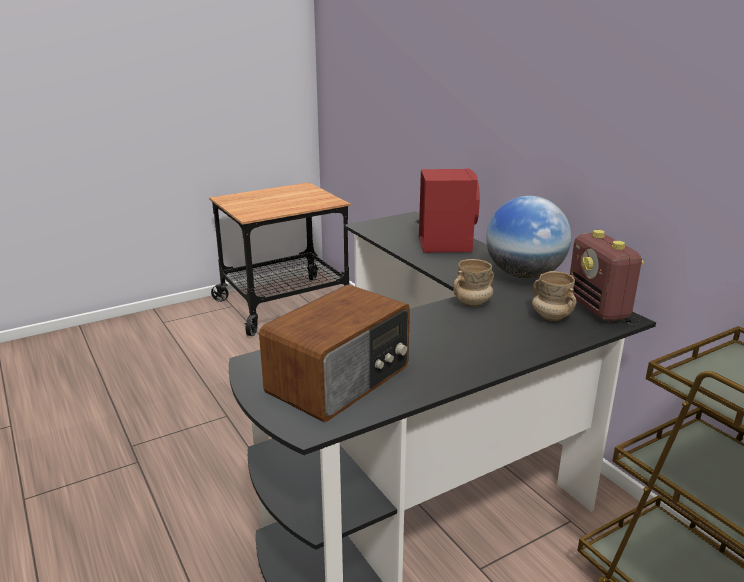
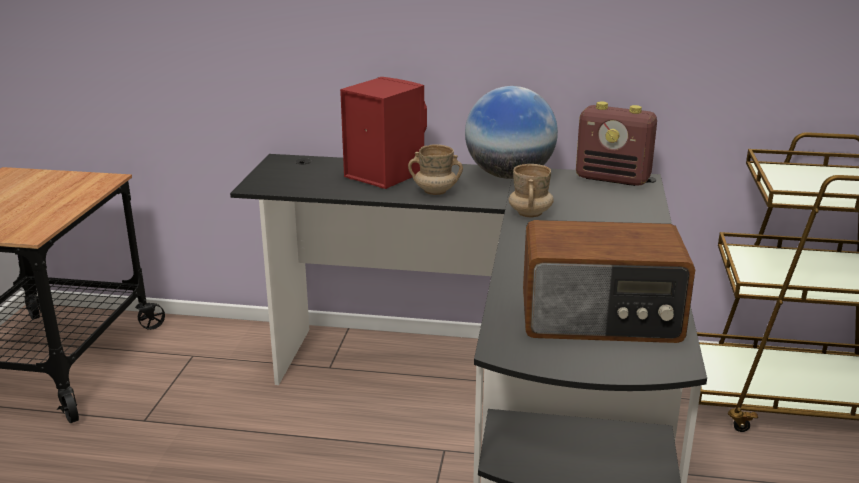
camera: 50 degrees left, 0 degrees up
(341, 380) = (601, 319): radio -> radio turned 105 degrees clockwise
(551, 317) = (601, 199): beige mug -> beige mug (435, 191)

